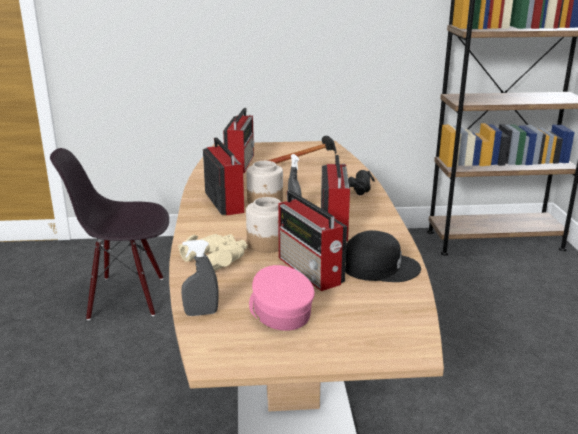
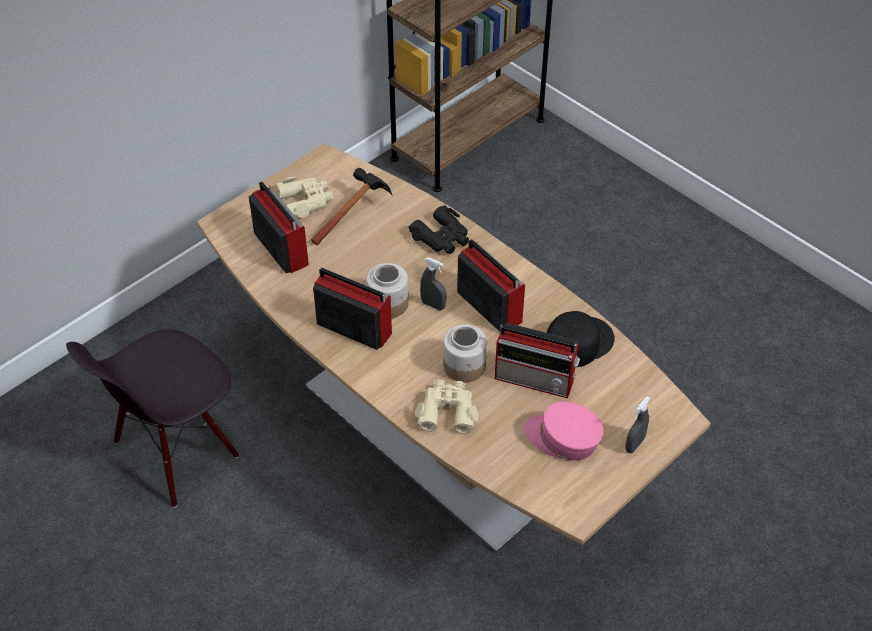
camera: 40 degrees left, 25 degrees up
(201, 313) = (515, 479): grey spray bottle -> grey spray bottle (634, 444)
(286, 153) = (306, 201): none -> beige binoculars

